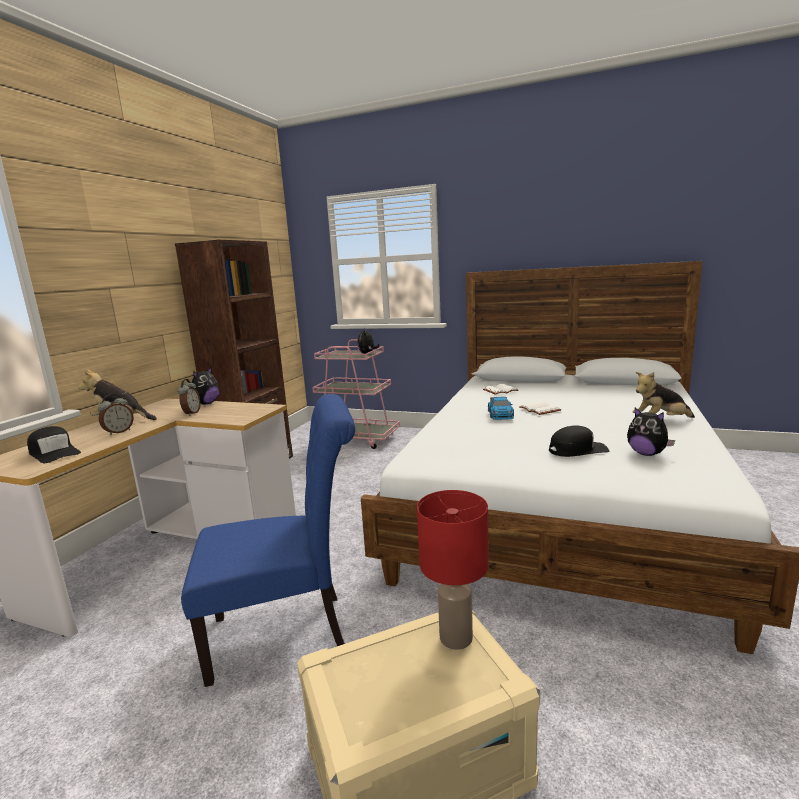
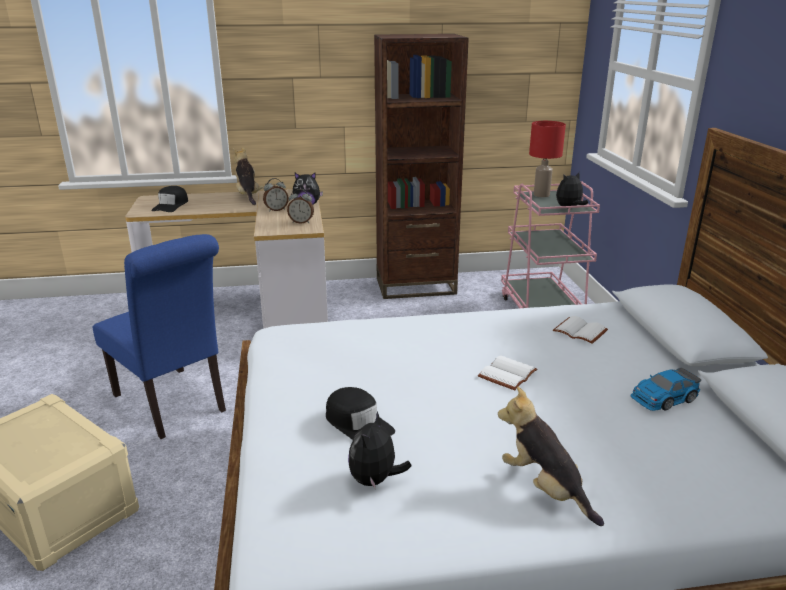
camera: 60 degrees right, 10 degrees up
(119, 432) = (219, 205): alarm clock -> alarm clock (301, 222)
(454, 637) = (76, 449): red table lamp -> red table lamp (541, 195)
(500, 415) = (455, 350): toy car -> toy car (663, 398)

